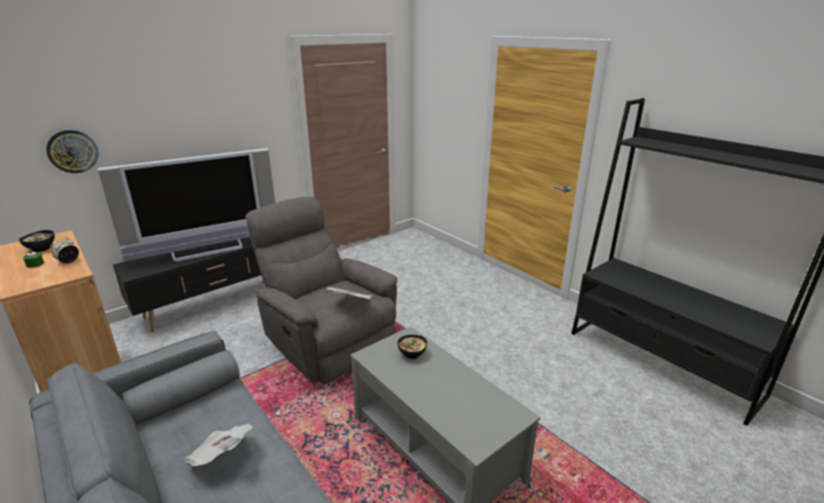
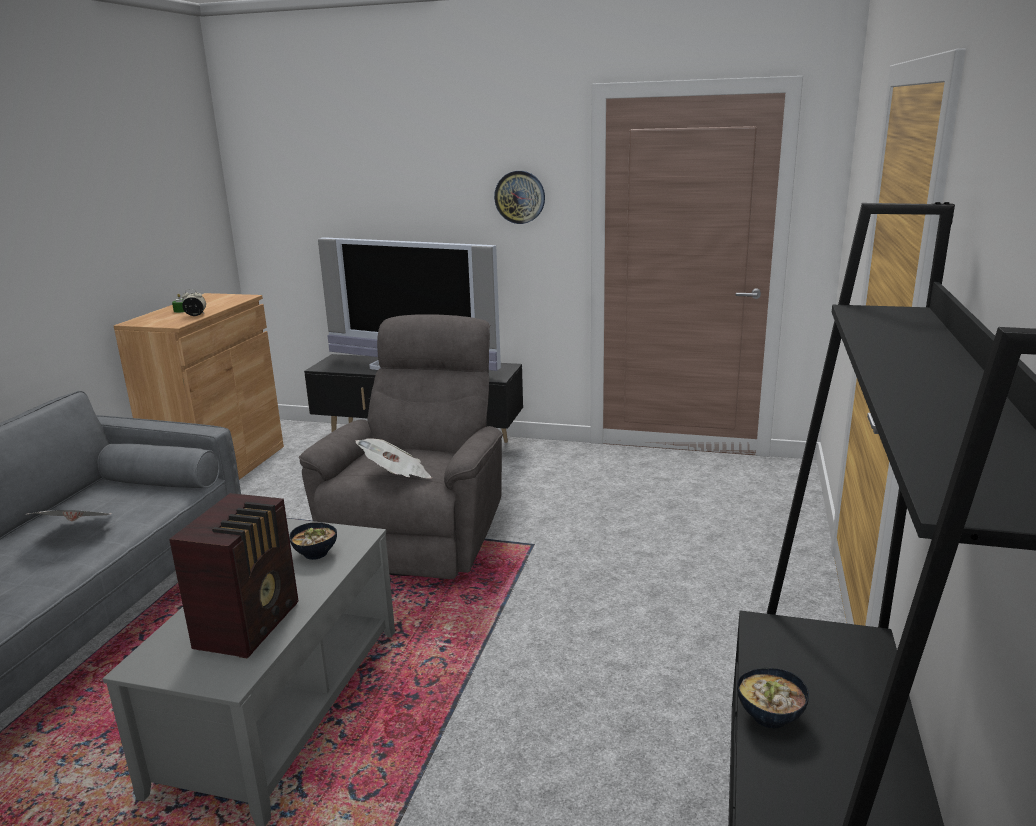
camera: 55 degrees right, 5 degrees down
(42, 249) = (213, 302): bowl -> bowl (771, 717)
(72, 151) = (315, 216): wall clock -> wall clock (520, 197)
(468, 395) = (251, 624): none -> radio

